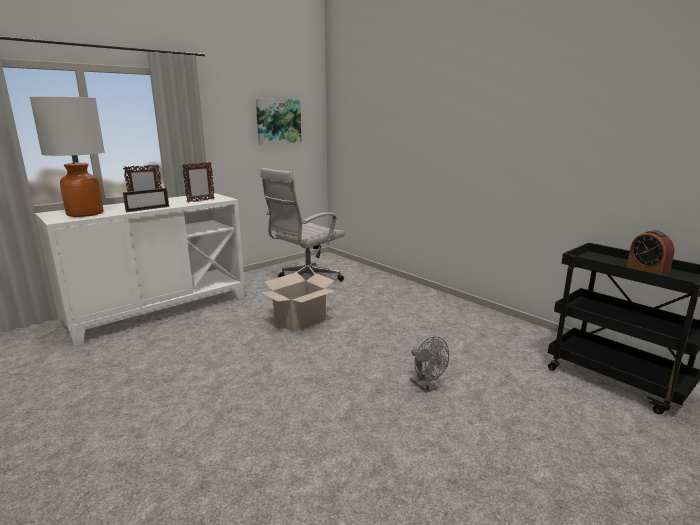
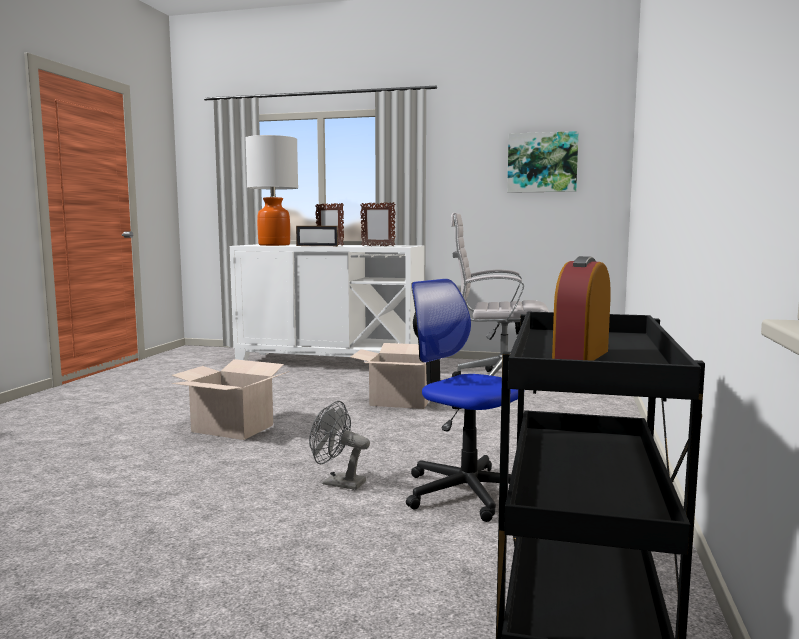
camera: 55 degrees right, 10 degrees down
(269, 395) = (233, 428): none -> cardboard box
(426, 387) = (337, 483): grey fan -> grey fan turned 90 degrees clockwise
(472, 356) = (465, 492): none -> office chair

